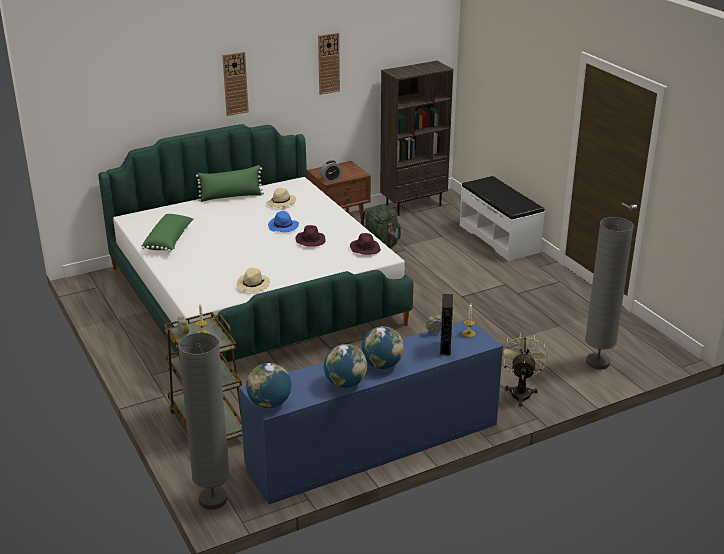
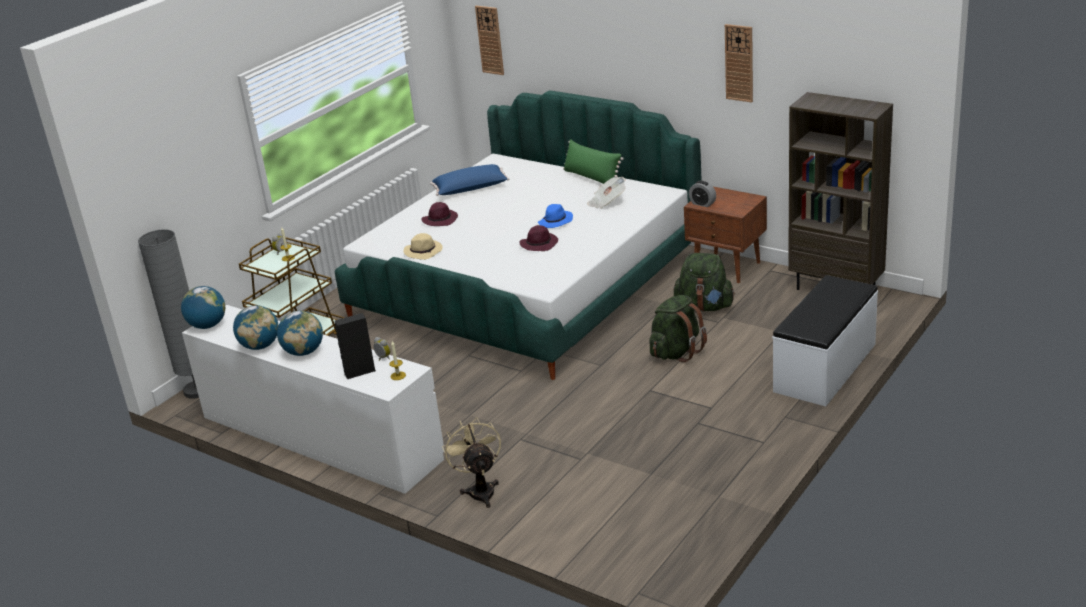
camera: 65 degrees right, 0 degrees up
(169, 241) = (470, 190): green pillow -> blue pillow
(235, 83) = (628, 54): wall clock -> wall clock (490, 40)
(281, 203) = (607, 202): beige hat -> newspaper
(365, 249) = (551, 274): purple hat -> purple hat (440, 220)
(374, 446) = (320, 437): blue dresser -> white dresser
(425, 274) = (676, 352): none -> green backpack
(521, 392) = (480, 490): beige fan -> beige fan turned 90 degrees counterclockwise
(597, 362) = (589, 525): grey floor lamp -> none

